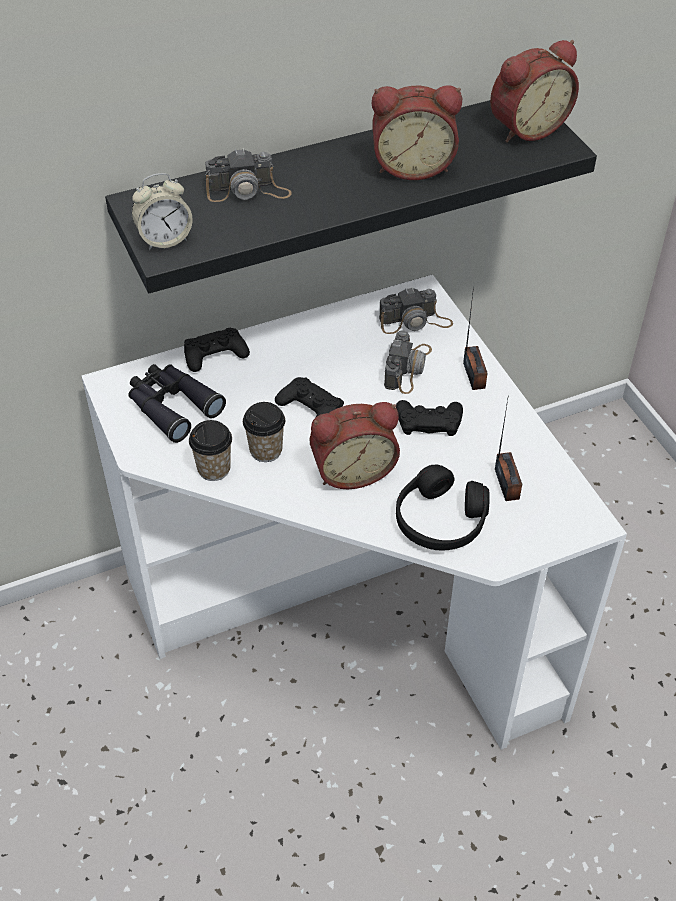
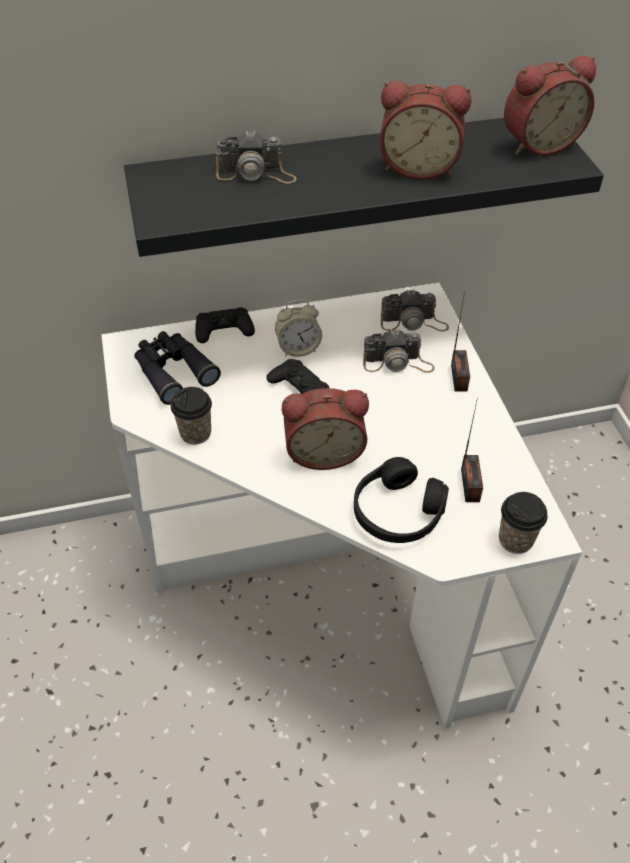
camera: 10 degrees right, 0 degrees up
(164, 239) = (164, 208): alarm clock -> alarm clock (298, 349)
(266, 450) = (247, 422): cup -> cup (515, 540)
(408, 367) = (398, 363): camera -> camera turned 60 degrees clockwise
(429, 421) = (406, 415): black game controller -> none

